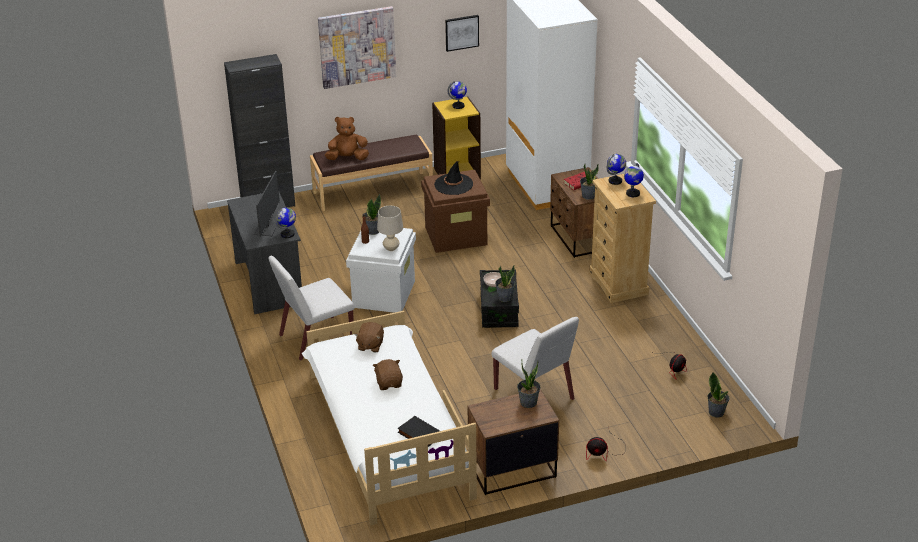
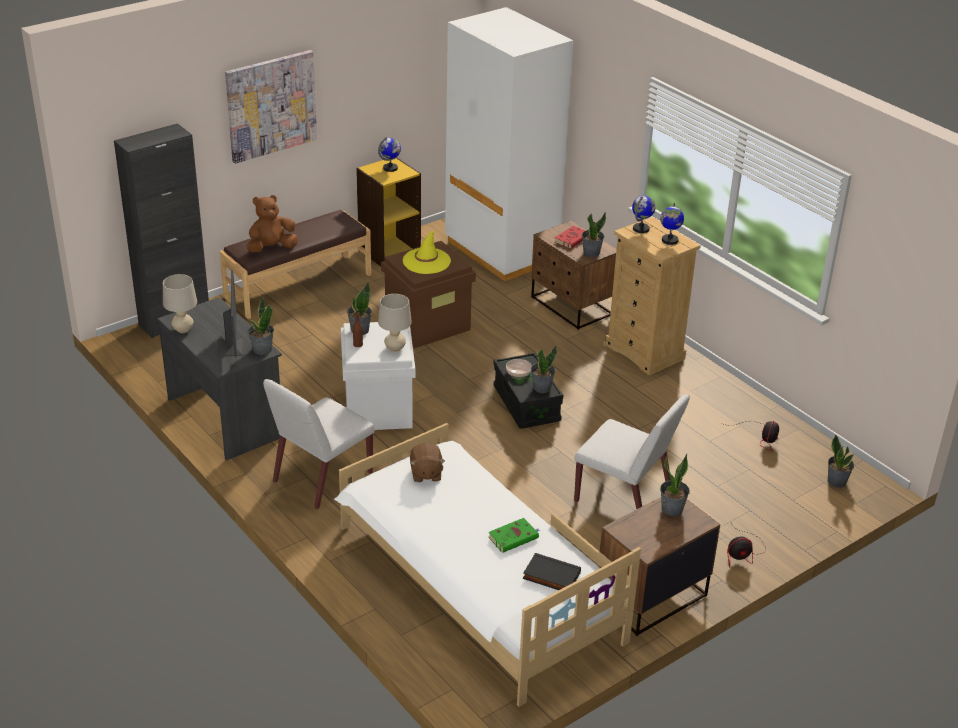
camera: 20 degrees left, 0 degrees up
(240, 211) = (183, 330): none -> beige table lamp
(287, 234) = (262, 350): globe -> potted plant
(389, 383) = (476, 517): brown plush toy -> none
(408, 402) = (514, 537): none -> green book
(453, 184) = (426, 261): black hat -> yellow hat
(461, 32) = (387, 77): picture -> none

